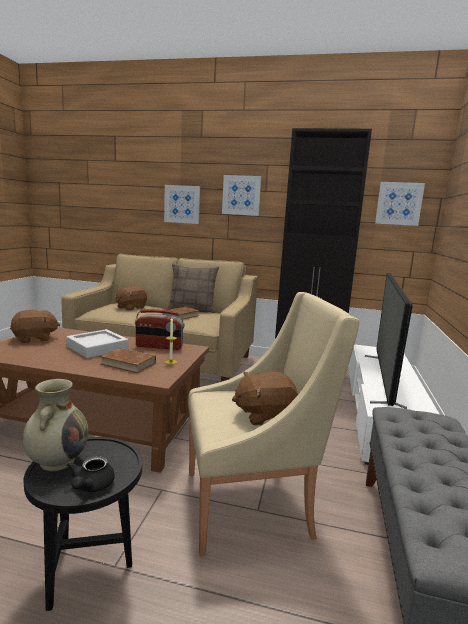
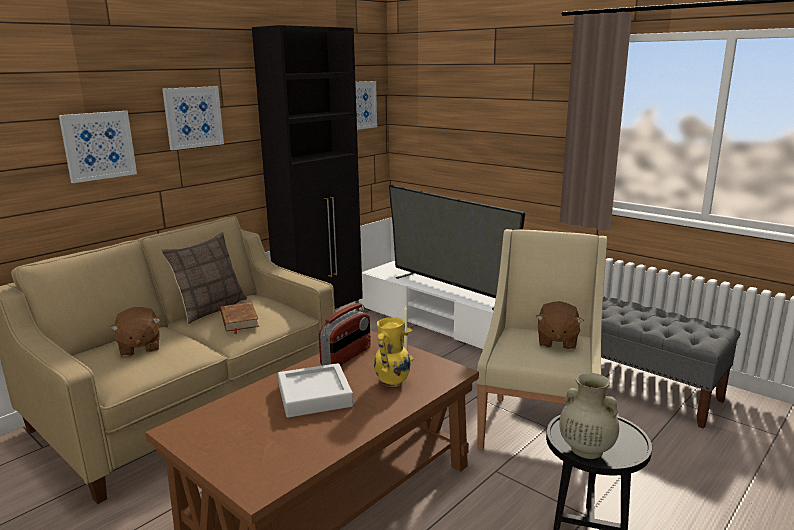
camera: 60 degrees left, 5 degrees up
(35, 339) = (221, 443): brown plush toy -> none
(91, 486) = (629, 436): black teapot -> none
(128, 363) = (391, 382): brown book -> yellow vase

